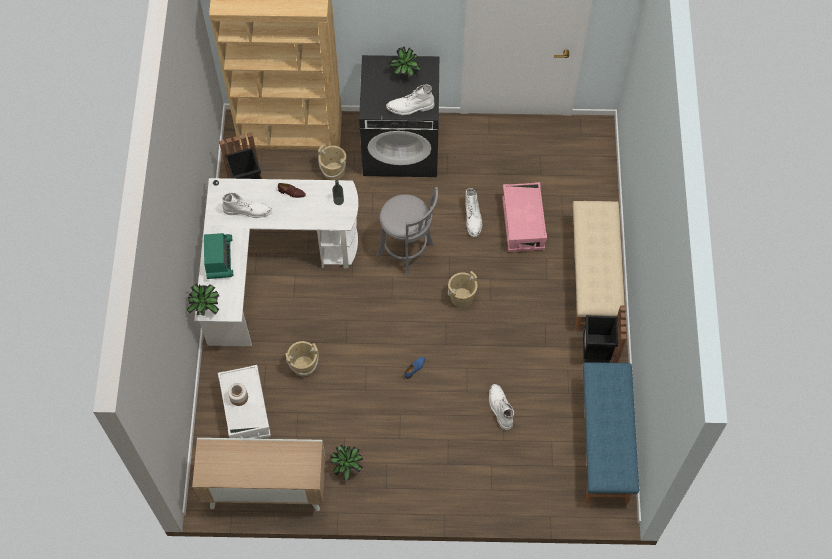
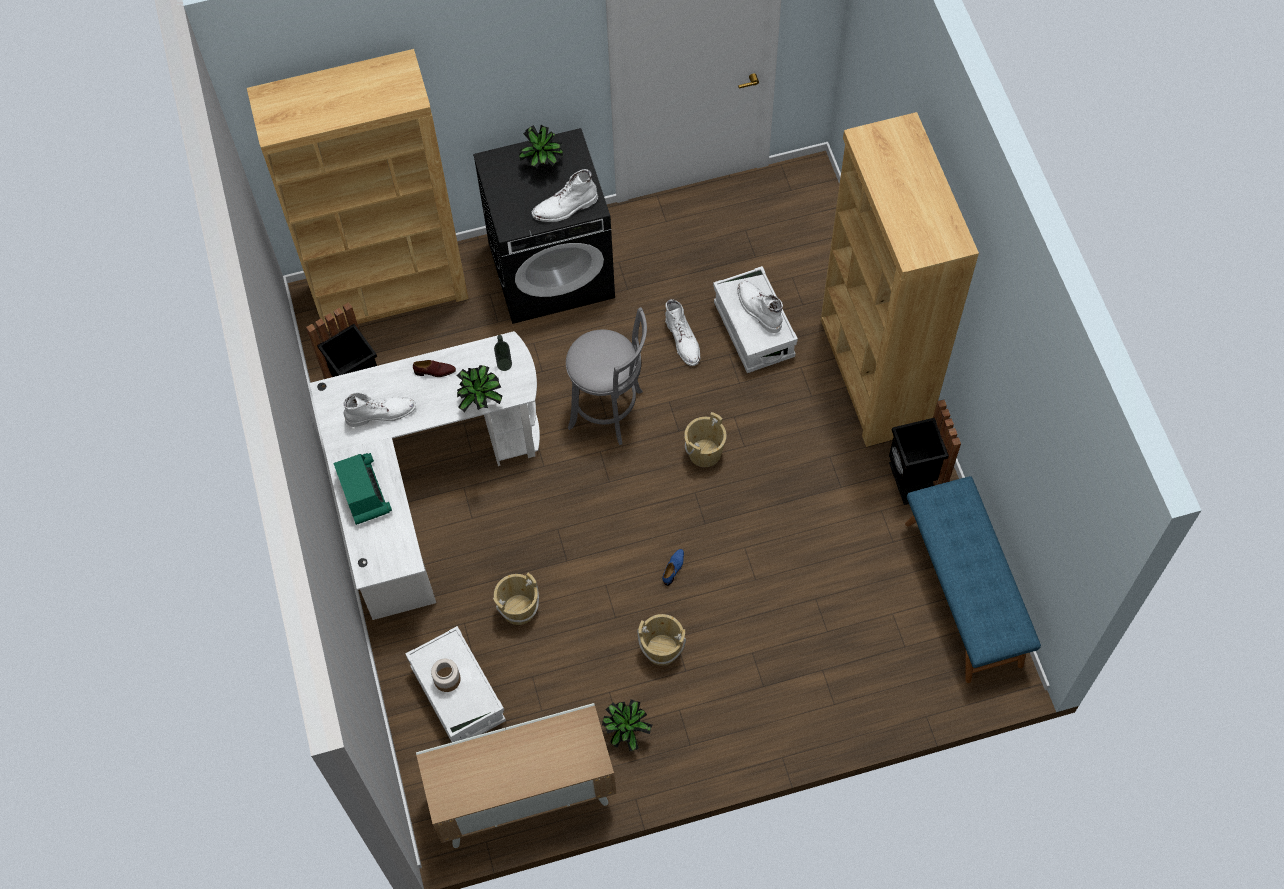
camera: 15 degrees left, 0 degrees up
(206, 308) = (368, 566): potted plant -> potted plant (481, 401)
(333, 171) = (469, 328): beige bucket -> beige bucket (662, 649)
(499, 408) = (807, 588): white boot -> white boot (758, 309)
(523, 224) = (753, 330): pink storage box -> white storage box
(594, 277) = (873, 375): beige bench -> brown bookcase

